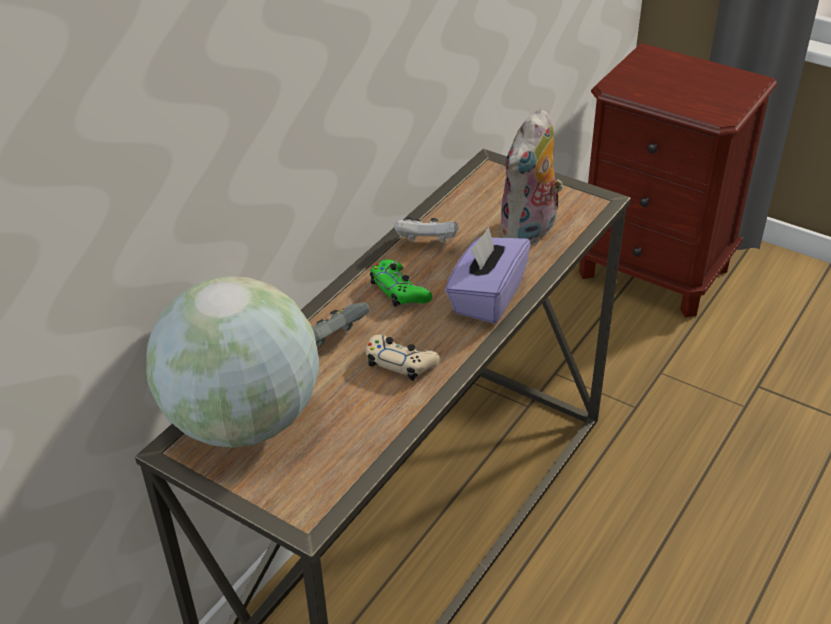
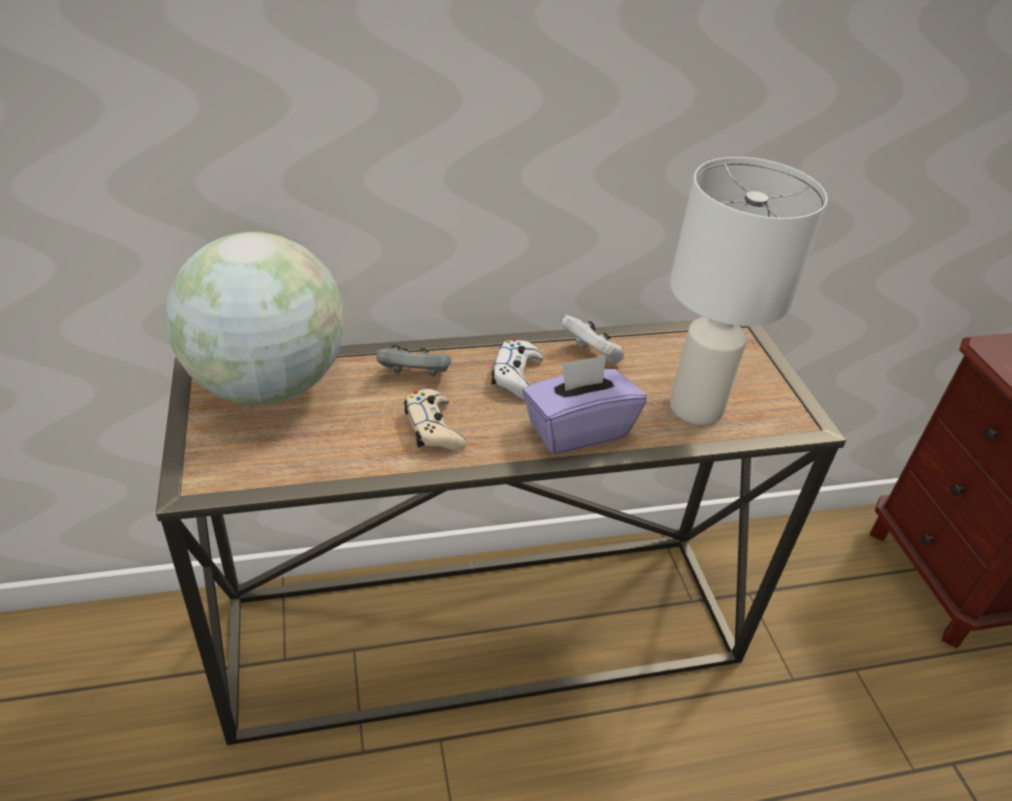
camera: 40 degrees right, 0 degrees up
(399, 290) = (516, 376): green game controller -> white game controller
(529, 233) = (696, 406): plush toy -> white table lamp

